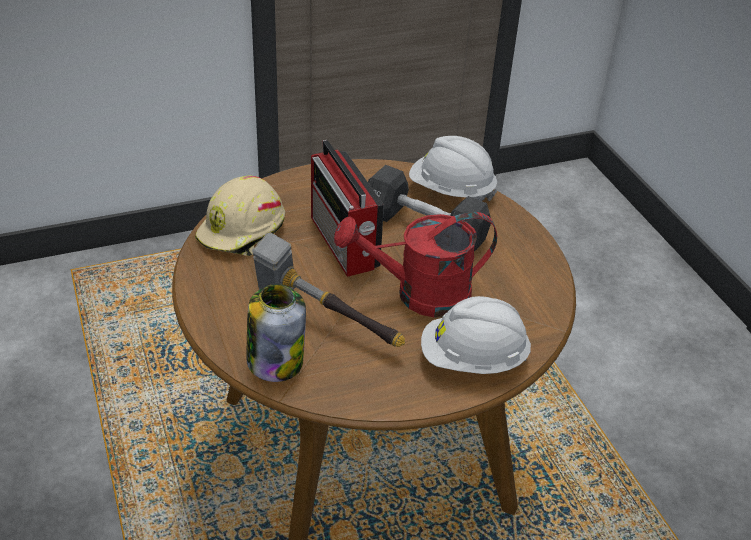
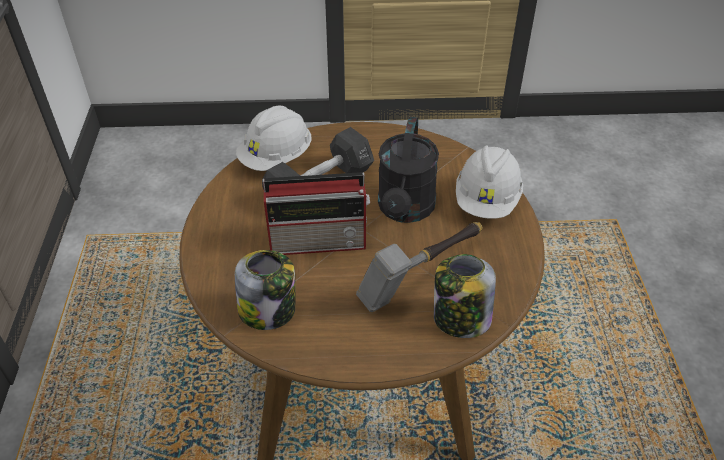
camera: 70 degrees left, 5 degrees up
(243, 231) = (268, 310): beige hard hat -> jar
(419, 295) = (405, 210): red watering can -> black watering can

